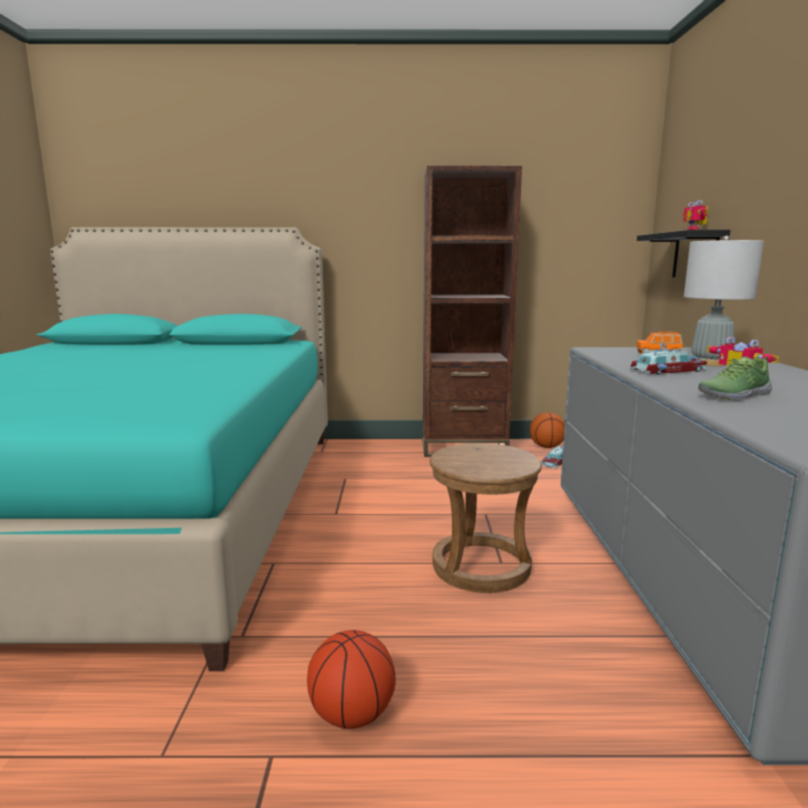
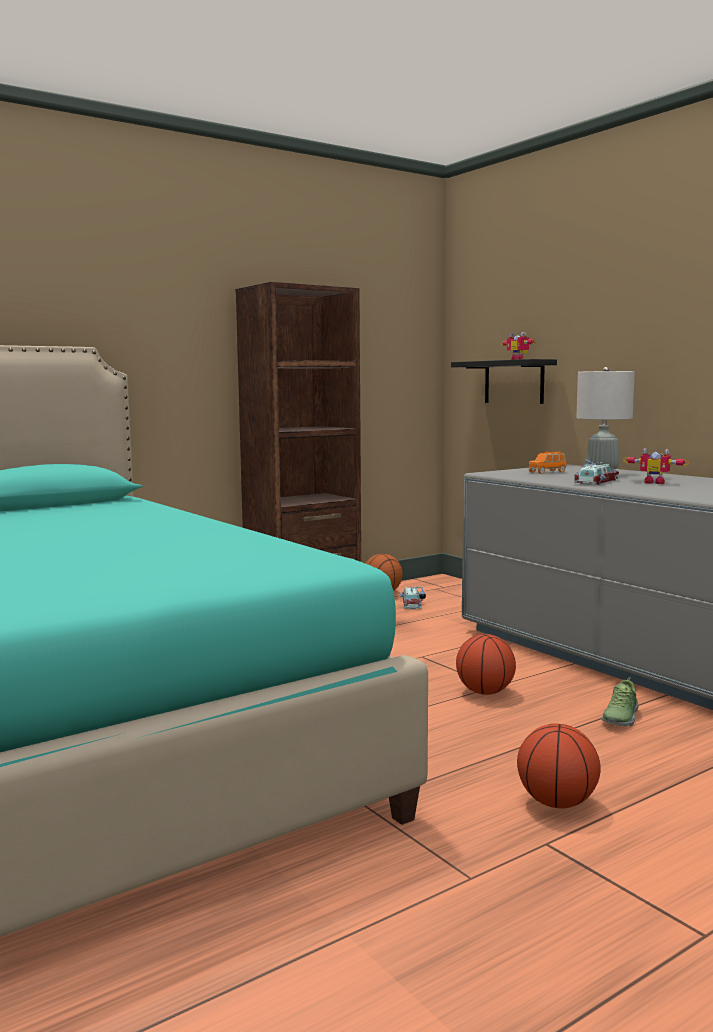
camera: 35 degrees left, 5 degrees down
(481, 566) = (484, 692): brown stool -> basketball
(733, 395) = (681, 490): shoe -> shoe (620, 717)

